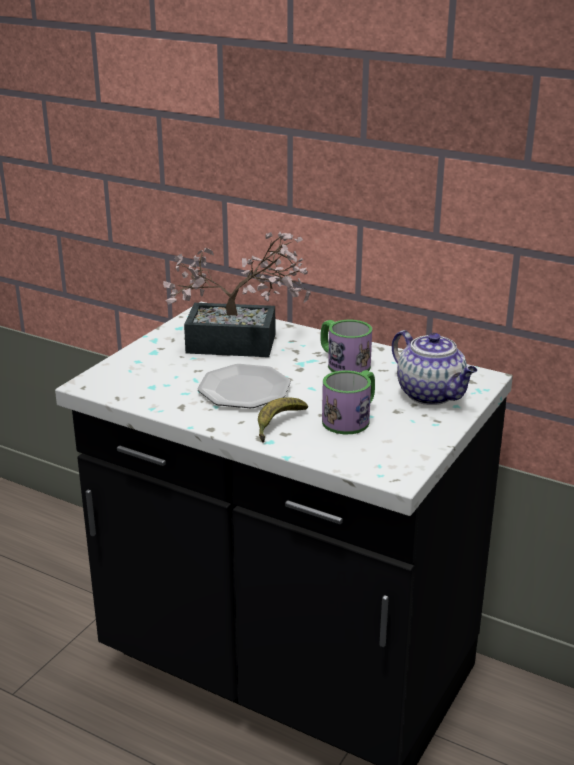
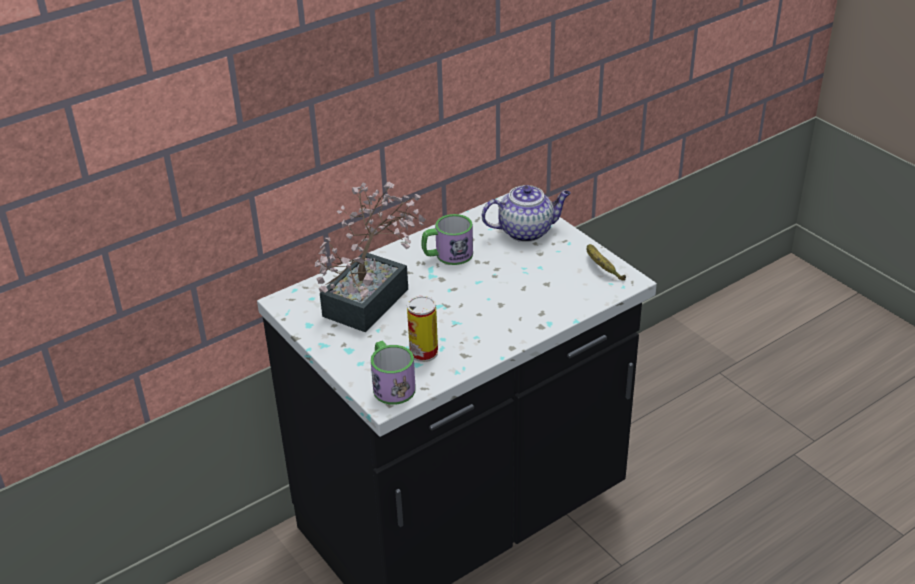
camera: 65 degrees left, 10 degrees up
(172, 386) = (423, 352): none -> can
(244, 390) = (458, 316): plate -> none
(278, 425) = (526, 313): banana -> banana (601, 268)
(351, 418) = (538, 276): mug -> mug (391, 385)

